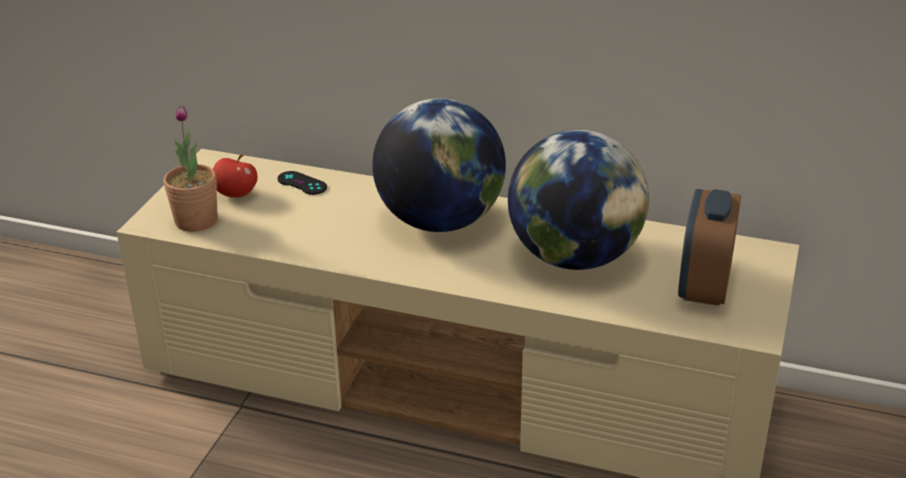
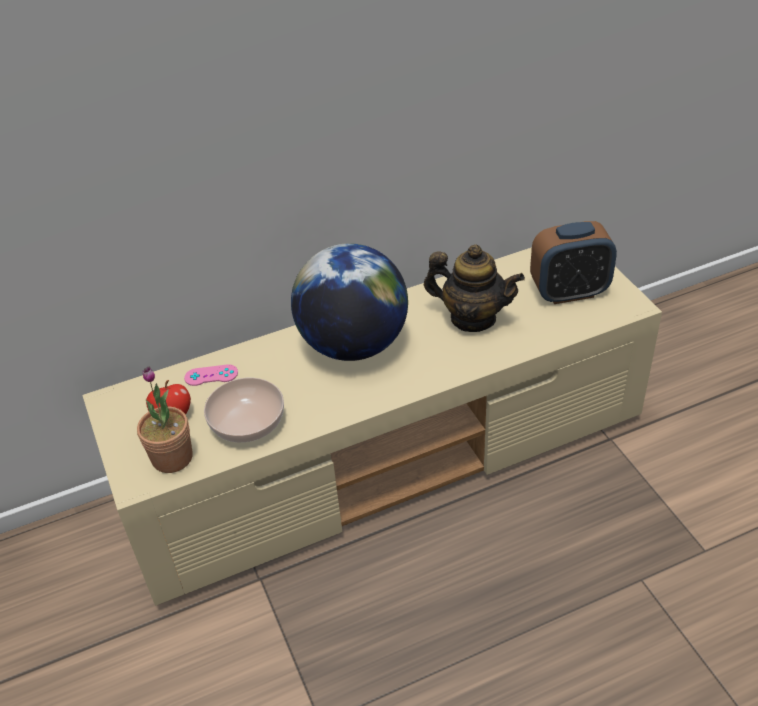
camera: 40 degrees left, 10 degrees up
(280, 229) = (248, 422): none -> bowl
(302, 183) = (211, 375): black game controller -> pink game controller
(574, 257) = (472, 318): globe -> teapot
(704, 287) = (569, 292): alarm clock -> alarm clock turned 75 degrees counterclockwise

